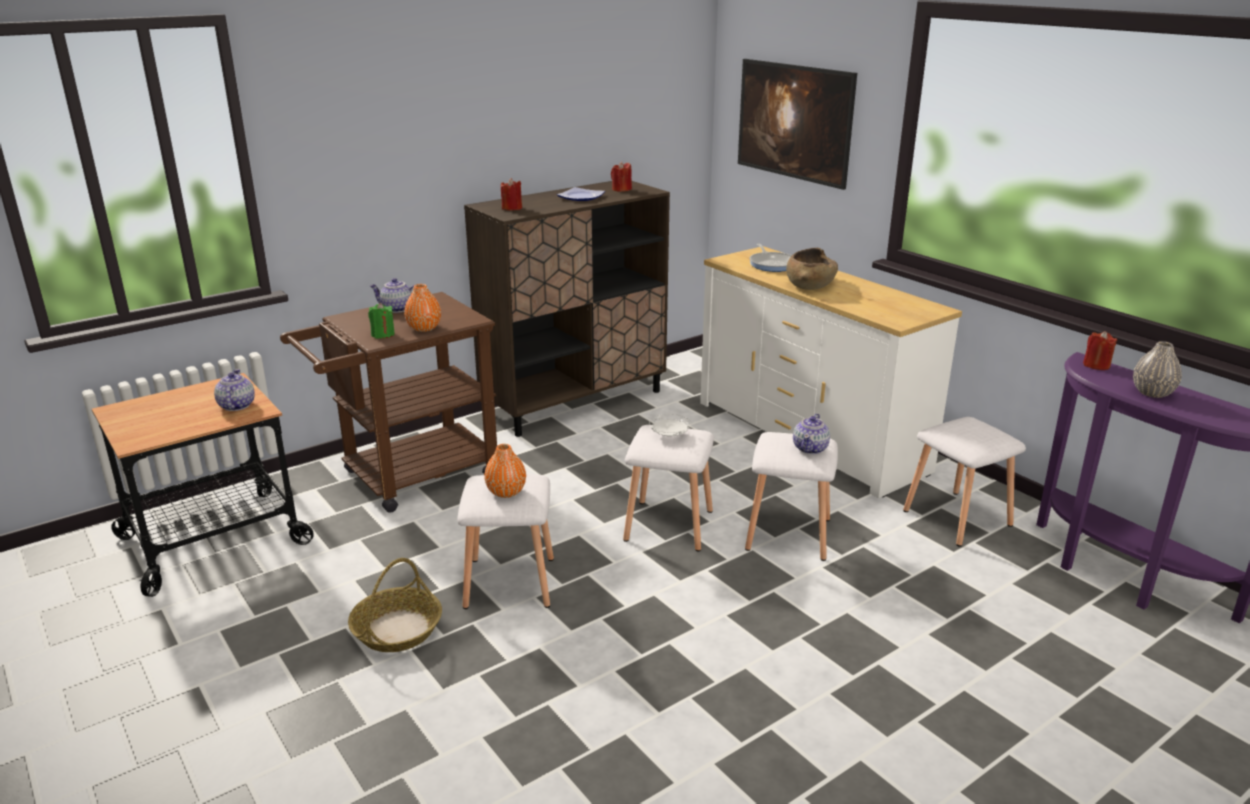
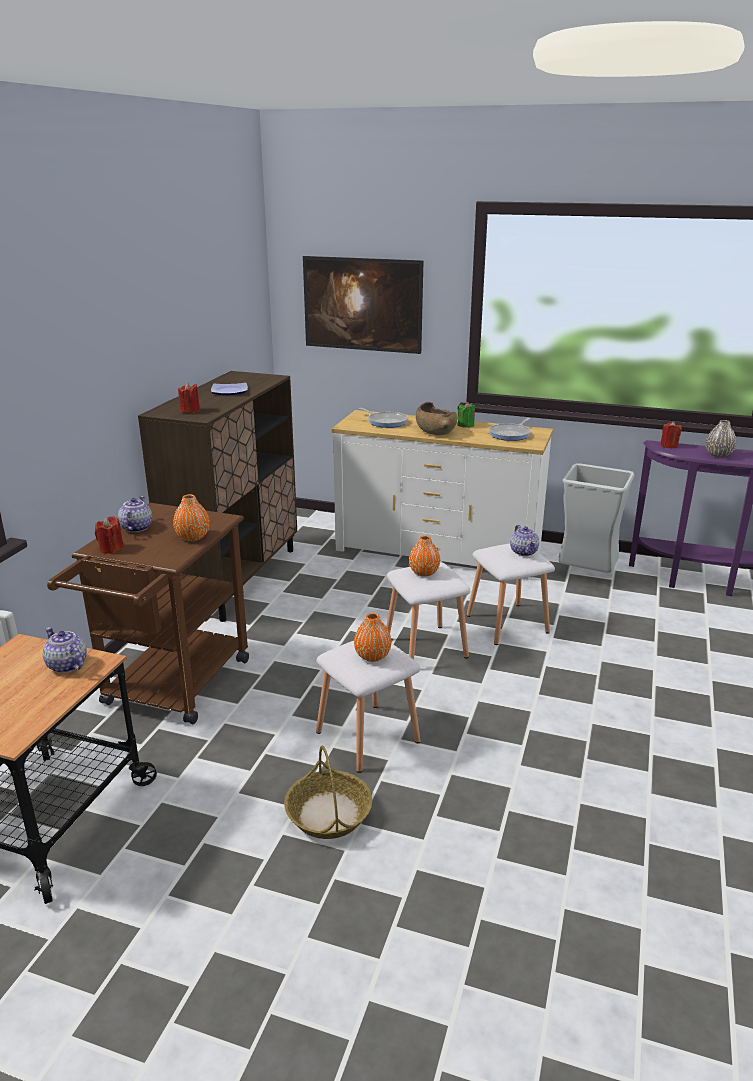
camera: 35 degrees left, 0 degrees up
(383, 334) = (164, 552): green candle -> green candle (466, 425)
(396, 309) = (136, 528): teapot -> teapot turned 120 degrees clockwise
(621, 189) = (249, 380): red candle -> red candle (111, 548)
(669, 435) = (424, 572): white plate -> orange vase
(893, 306) = (511, 434): none -> frying pan
(959, 518) = (586, 576): white stool -> grey trash can

